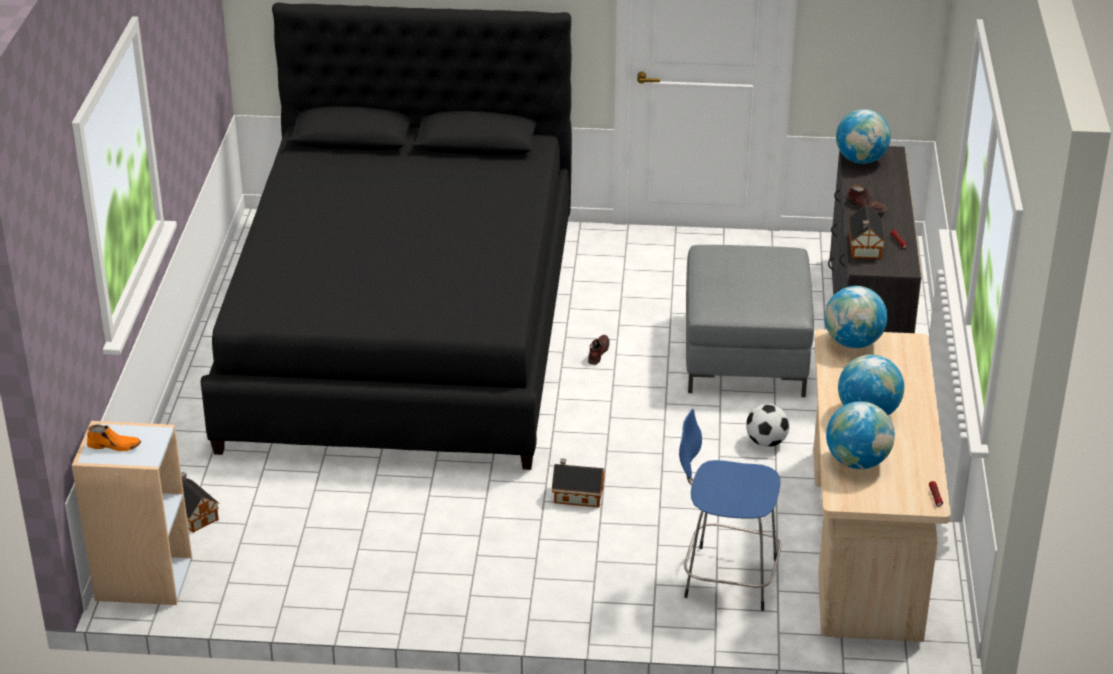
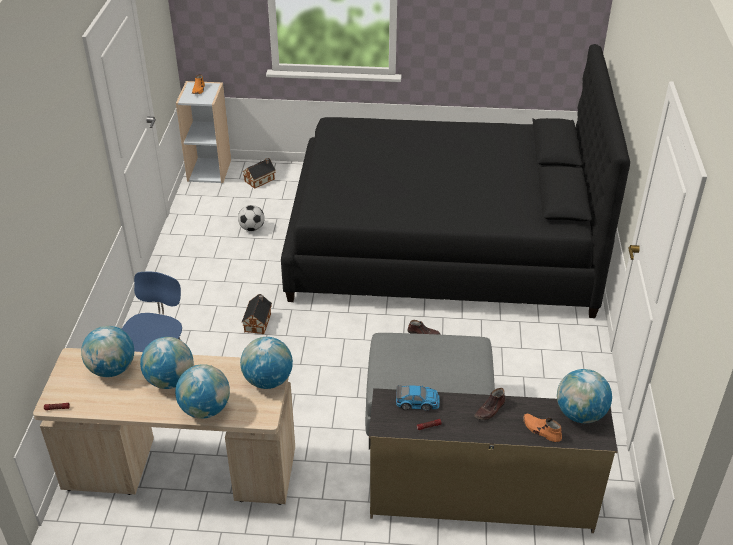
camera: 90 degrees right, 5 degrees up
(766, 442) = (310, 421): football -> football (252, 228)
(864, 247) = (417, 402): toy house -> toy car
(888, 181) = (541, 430): none -> orange shoe
(909, 383) = (205, 409): none -> globe

